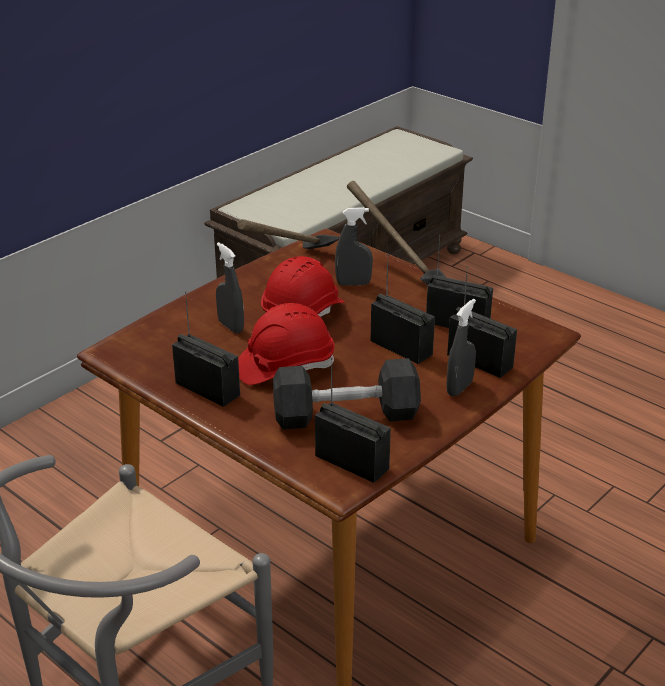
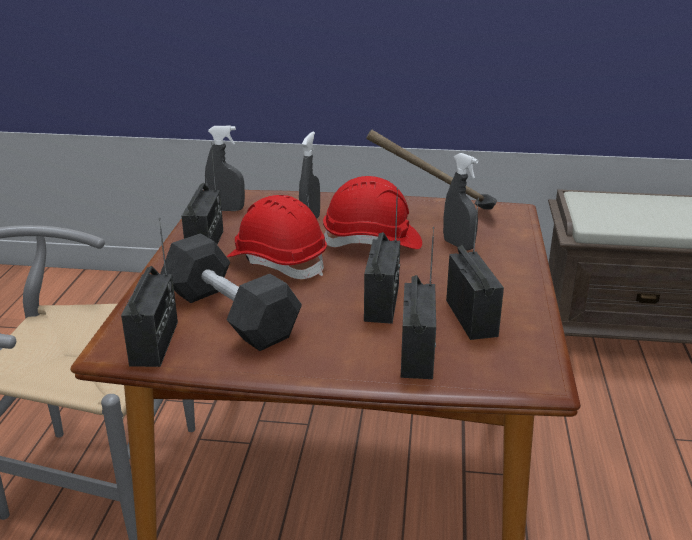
camera: 55 degrees right, 5 degrees down
(394, 273) = (511, 256): hammer -> none
(459, 388) = (349, 359): grey spray bottle -> grey spray bottle (226, 209)

